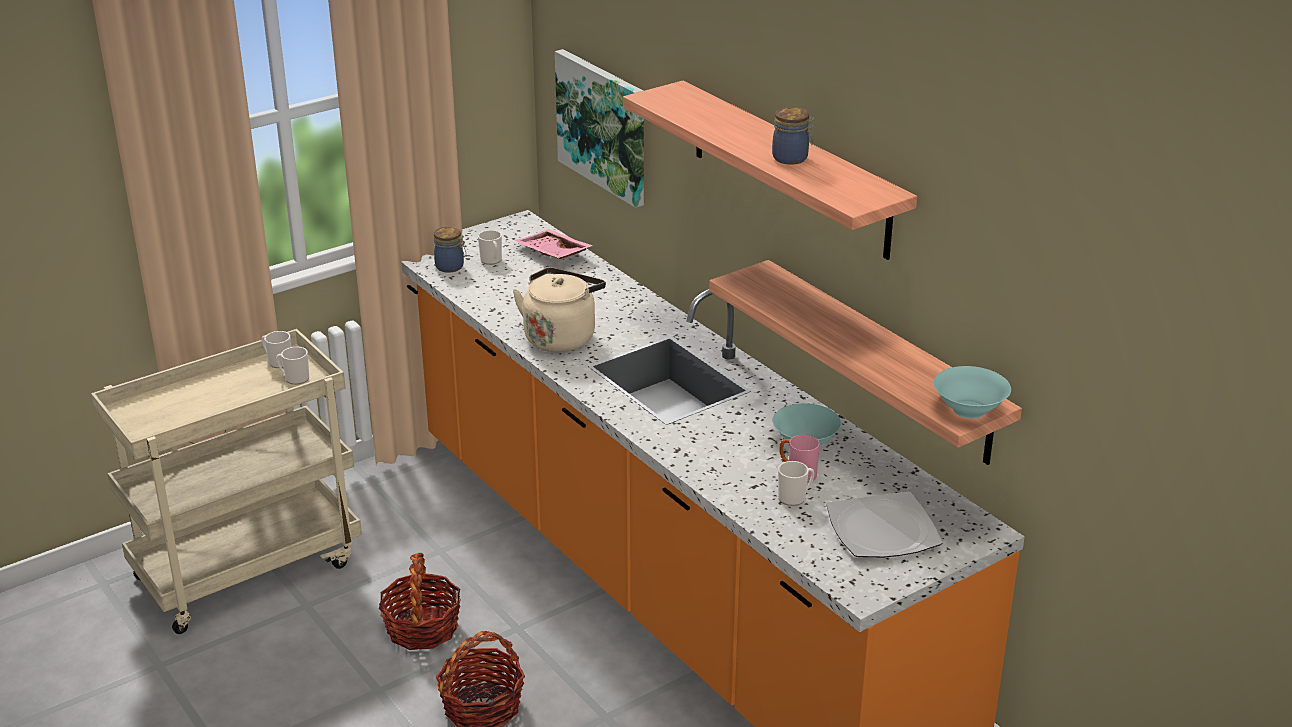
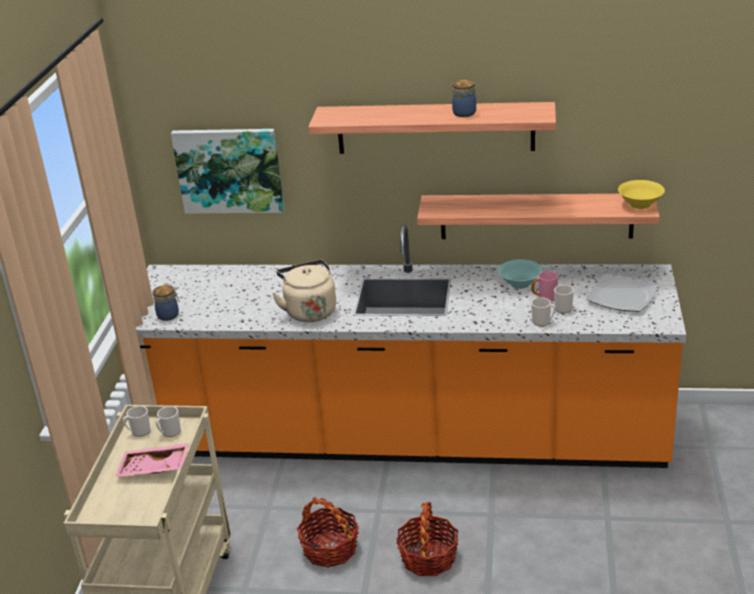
camera: 45 degrees left, 0 degrees up
(492, 261) = (187, 299): mug -> mug (543, 322)
(552, 254) = (214, 277): pink tray -> pink tray (154, 469)
(968, 409) = (639, 205): turquoise bowl -> yellow bowl

